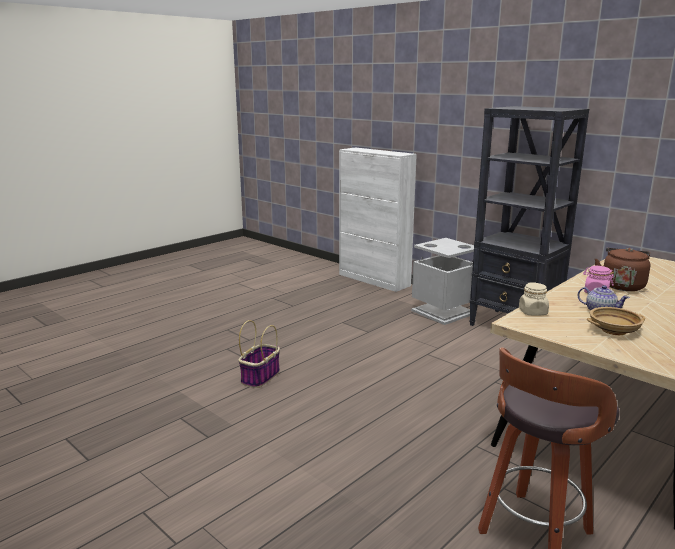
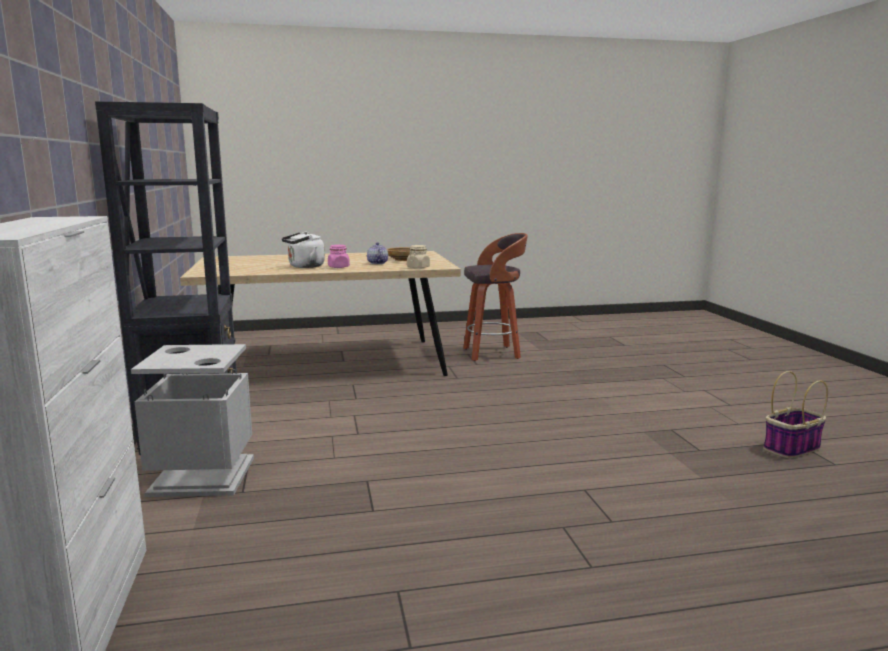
camera: 145 degrees left, 5 degrees down
(260, 376) = (584, 465): basket -> basket (791, 449)
(622, 285) = (304, 266): brown kettle -> white kettle

